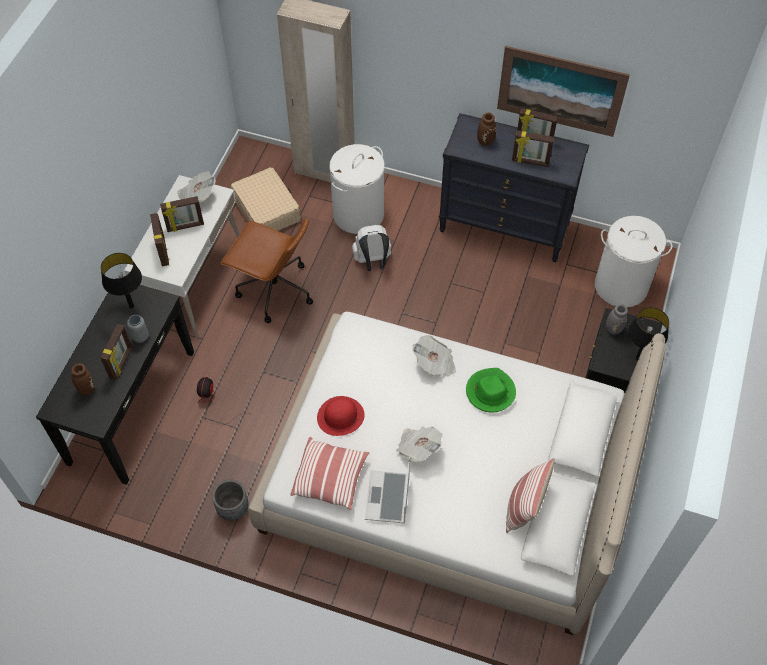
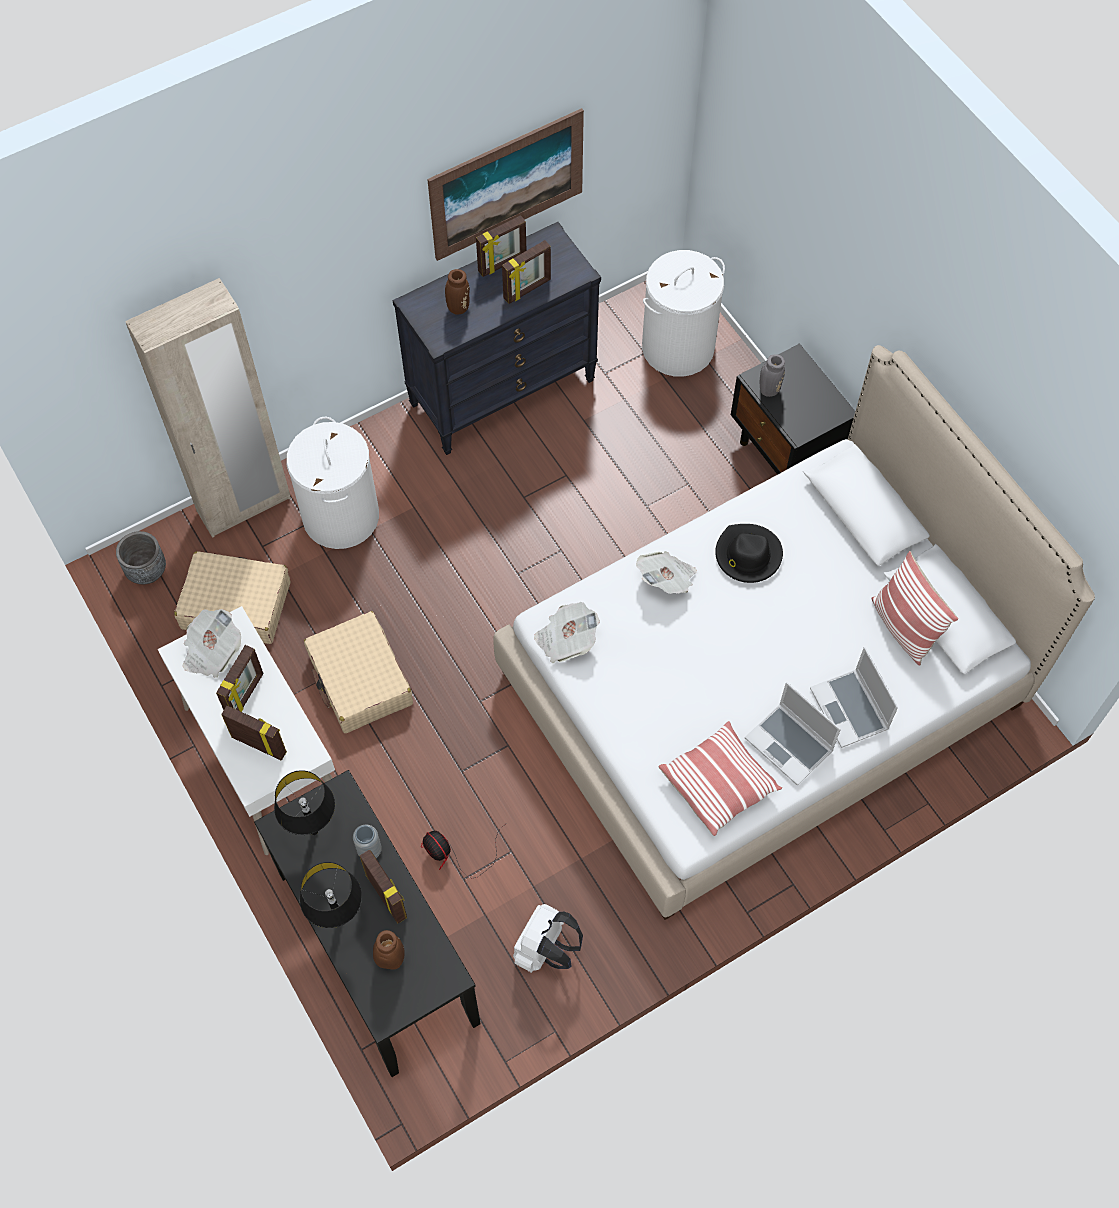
camera: 50 degrees left, 5 degrees up
(233, 508) = (611, 927): grey planter -> grey planter (147, 571)
(274, 290) = (360, 680): brown office chair -> beige suitcase
(340, 416) = (651, 719): red hat -> none
(372, 262) = (421, 551): white backpack -> white backpack (545, 950)
(418, 447) = (755, 672): newspaper -> newspaper (566, 640)
(441, 515) = (850, 710): none -> laptop
(490, 392) = (747, 555): green hat -> black hat
(638, 358) = (820, 397): black table lamp -> black table lamp (340, 920)

